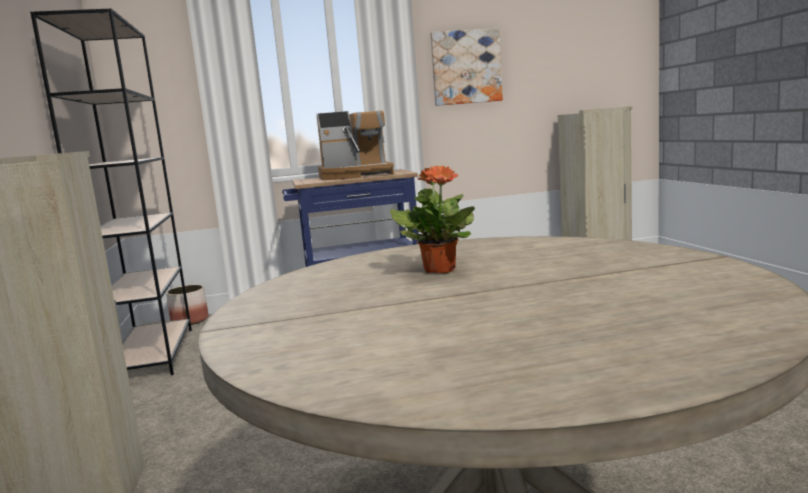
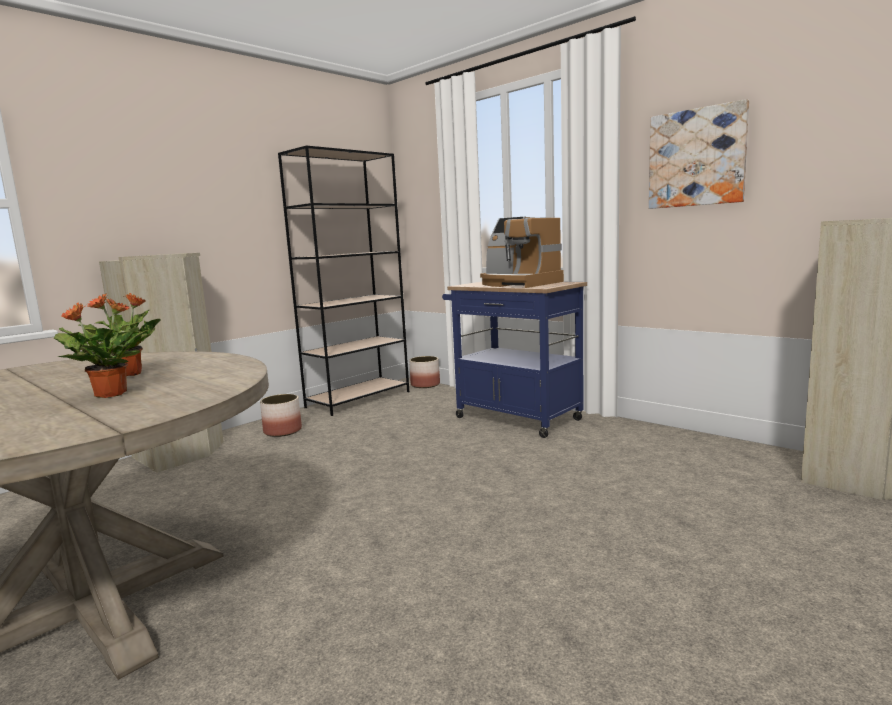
camera: 55 degrees right, 0 degrees up
(161, 407) = (282, 431): none -> planter
(549, 269) = (109, 394): none -> potted plant

